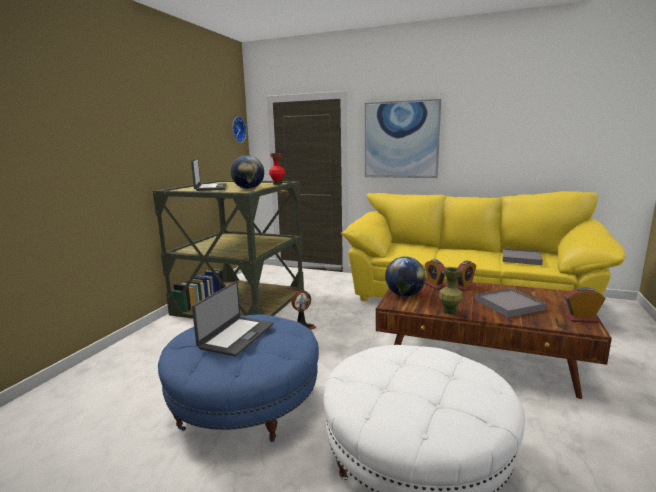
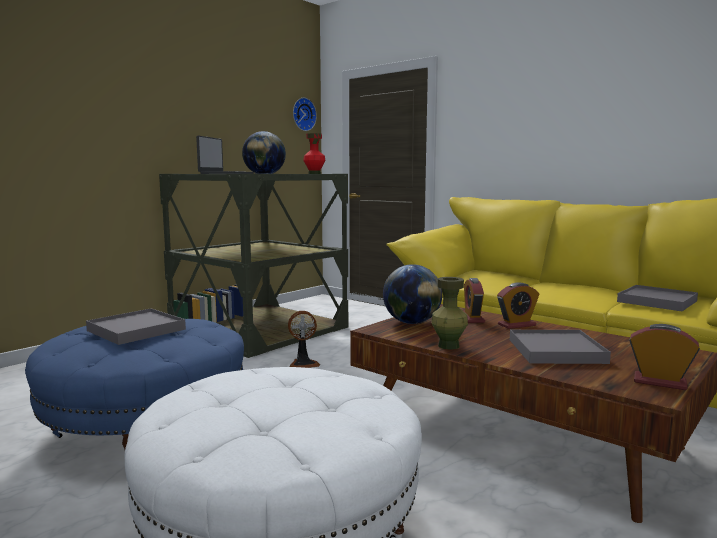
camera: 20 degrees right, 5 degrees down
(236, 336) = (136, 330): laptop -> grey tray
(401, 140) = (505, 121): picture -> none

